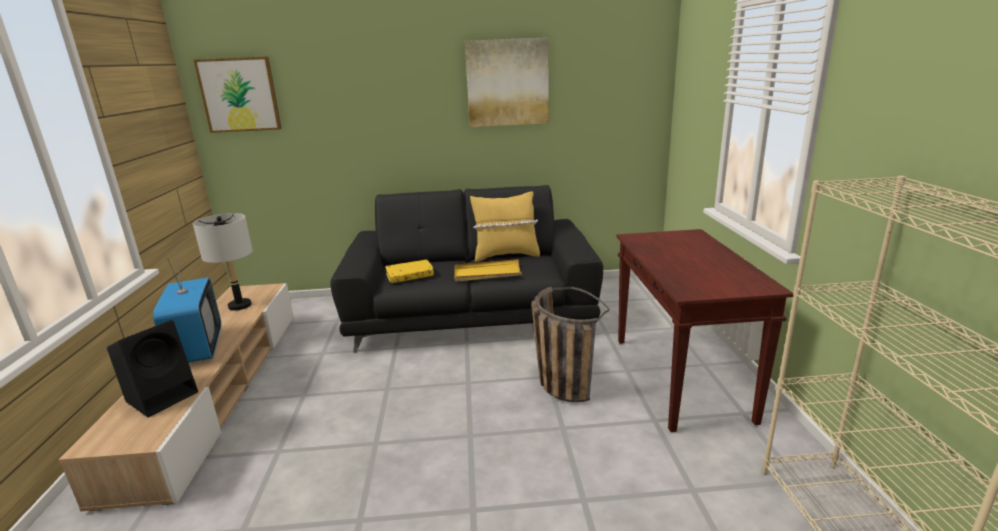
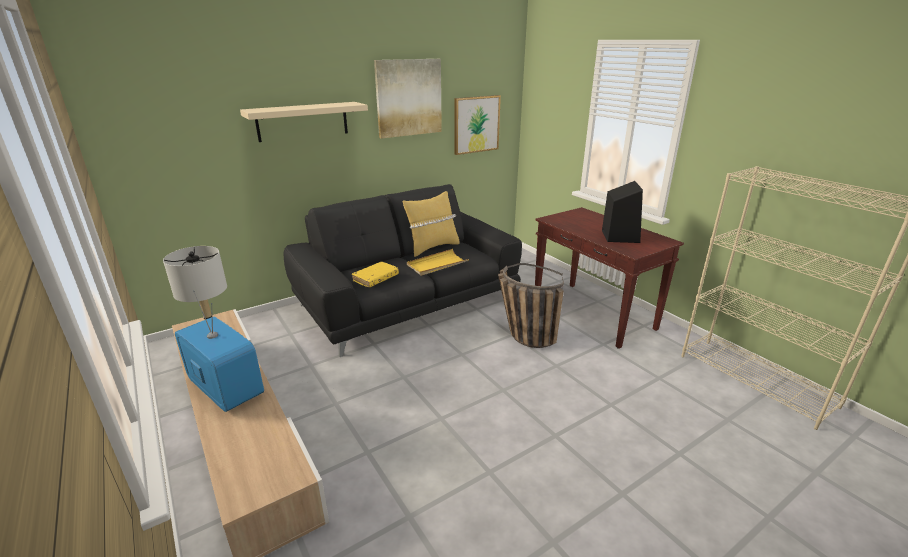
camera: 30 degrees left, 5 degrees up
(164, 396) = (254, 438): black speaker -> black speaker (619, 236)
(239, 95) = (145, 115): picture -> picture (476, 124)
(383, 105) = (303, 121): none -> beige shelf

